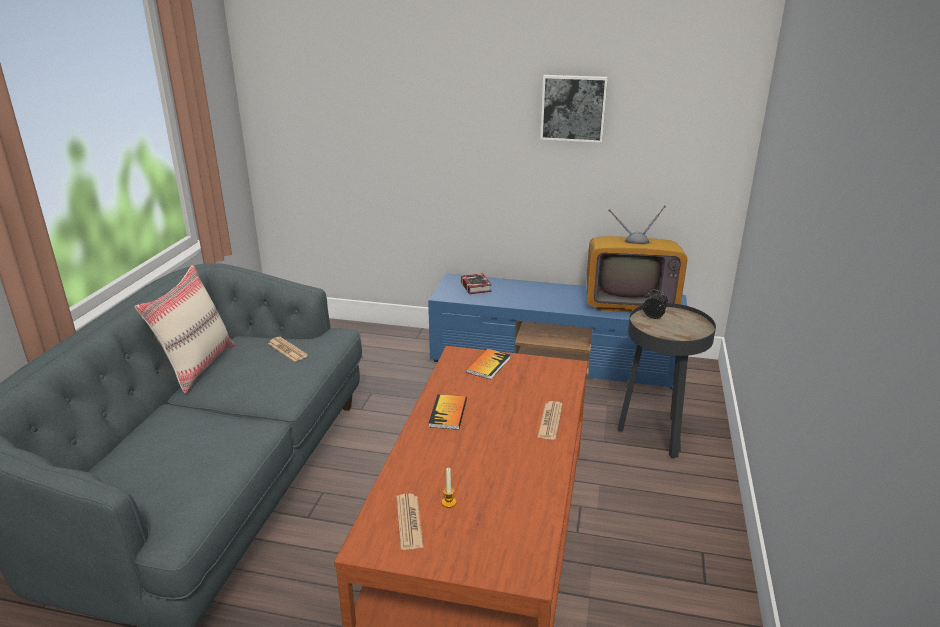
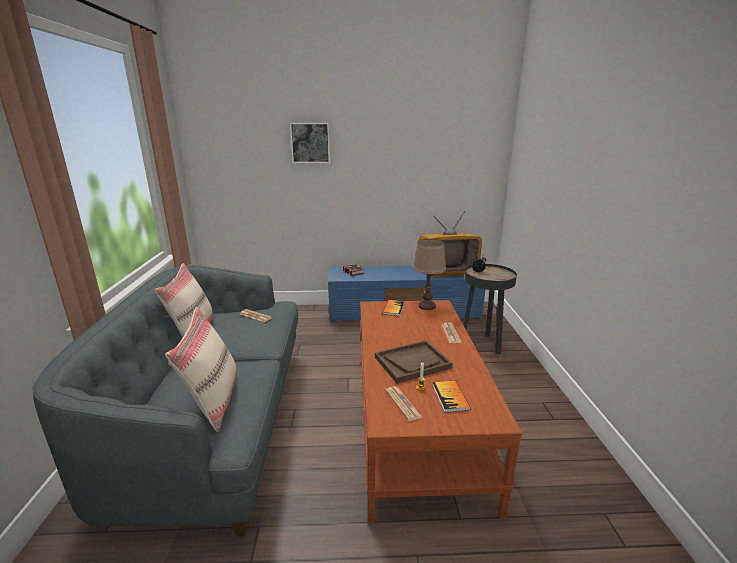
camera: 15 degrees left, 5 degrees down
(175, 471) = (213, 401): none -> beige pillow
(448, 413) = (386, 337): book -> book (450, 397)
(462, 460) = (412, 362): none -> brown tray
(543, 368) = (427, 306): none -> brown table lamp
(573, 108) = (406, 158): picture -> picture (310, 142)

